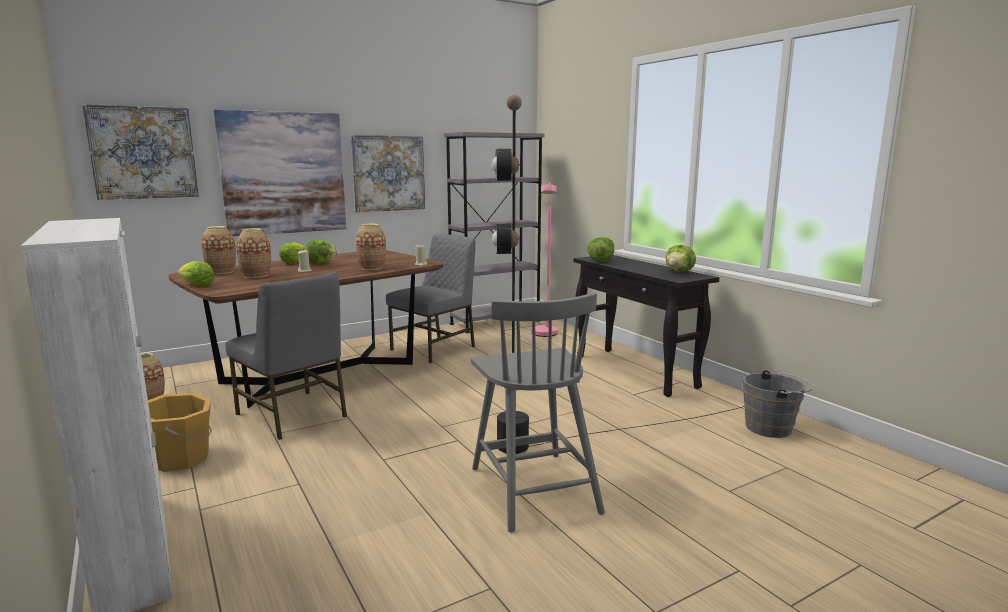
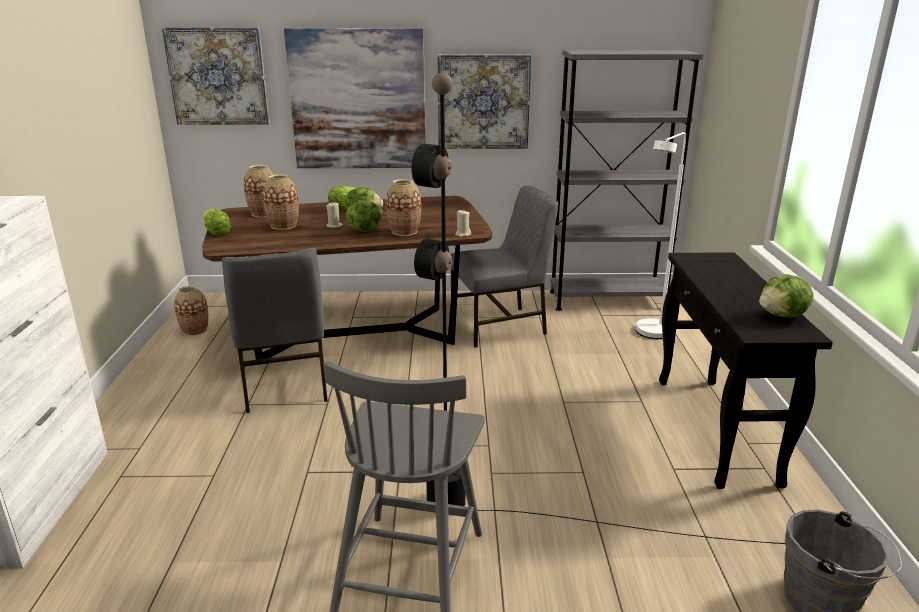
camera: 30 degrees right, 10 degrees up
(182, 458) = (159, 409): orange bucket -> none
(545, 335) = (650, 335): pink floor lamp -> white floor lamp
(600, 261) = (696, 267): lettuce -> lettuce (364, 230)

